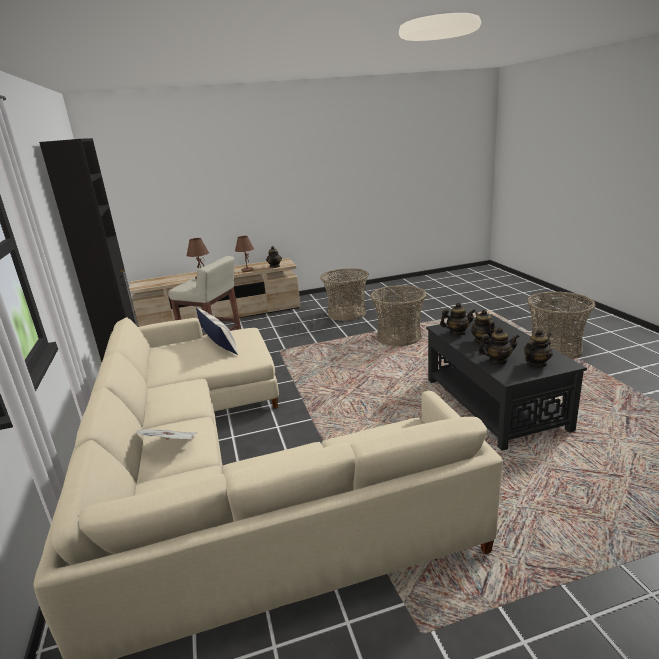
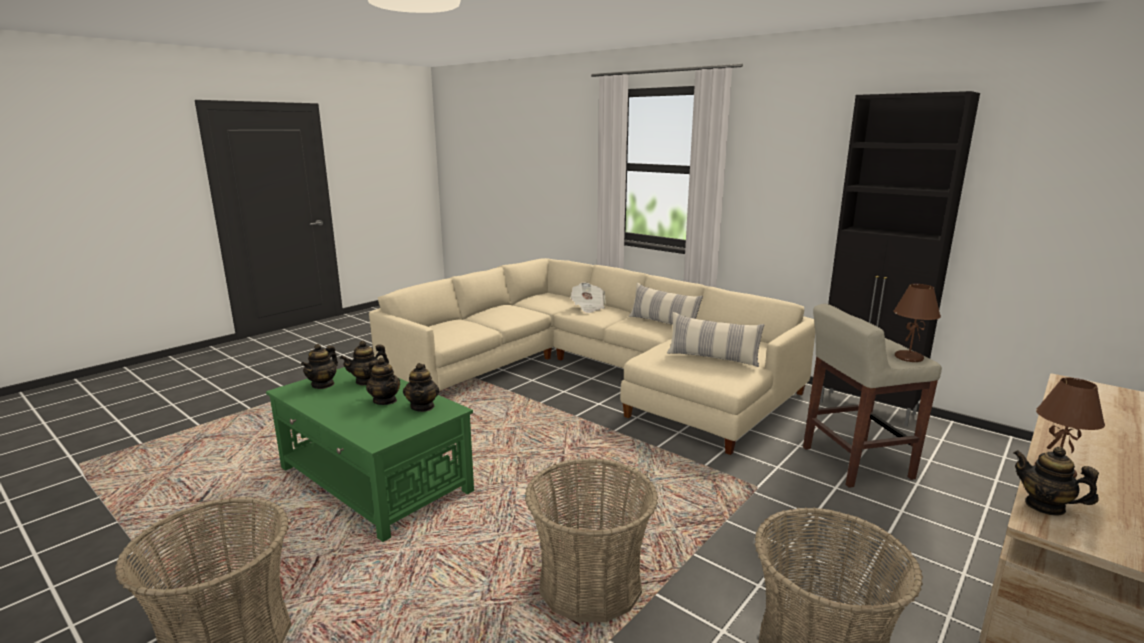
camera: 145 degrees right, 5 degrees down
(161, 393) = (663, 323): none -> pillow
(457, 333) = (423, 407): teapot -> teapot turned 60 degrees counterclockwise
(494, 403) = (374, 480): black coffee table -> green coffee table

